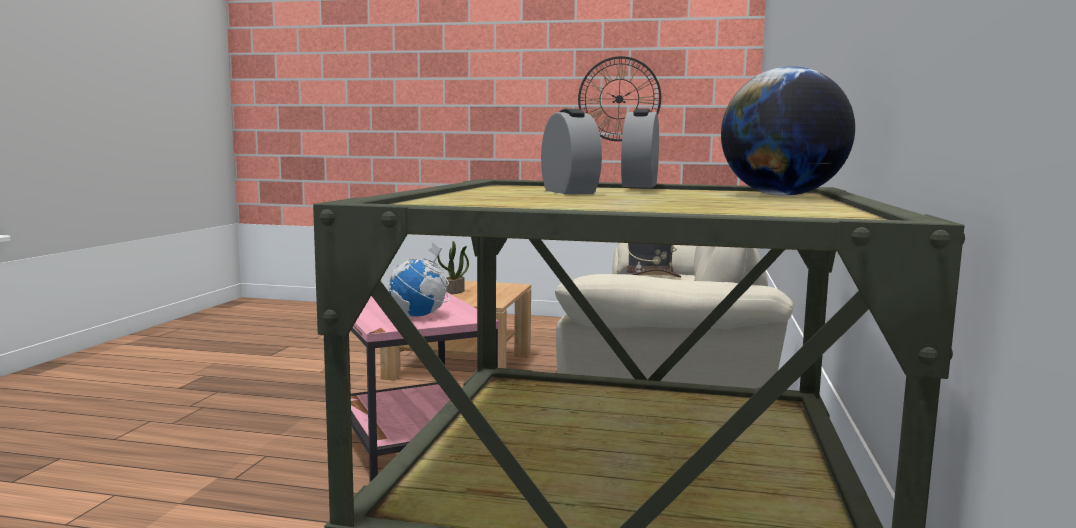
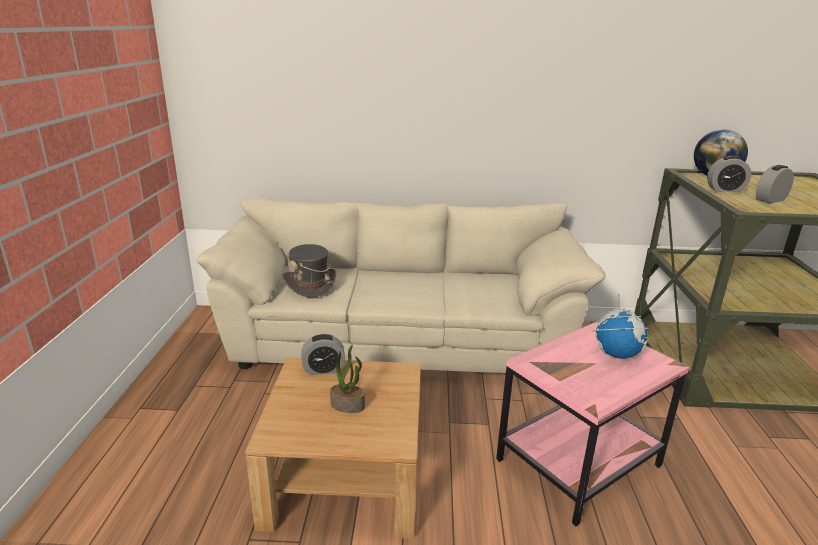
camera: 100 degrees left, 15 degrees up
(506, 289) = (323, 370): none -> alarm clock
(619, 99) = (81, 105): wall clock -> none

